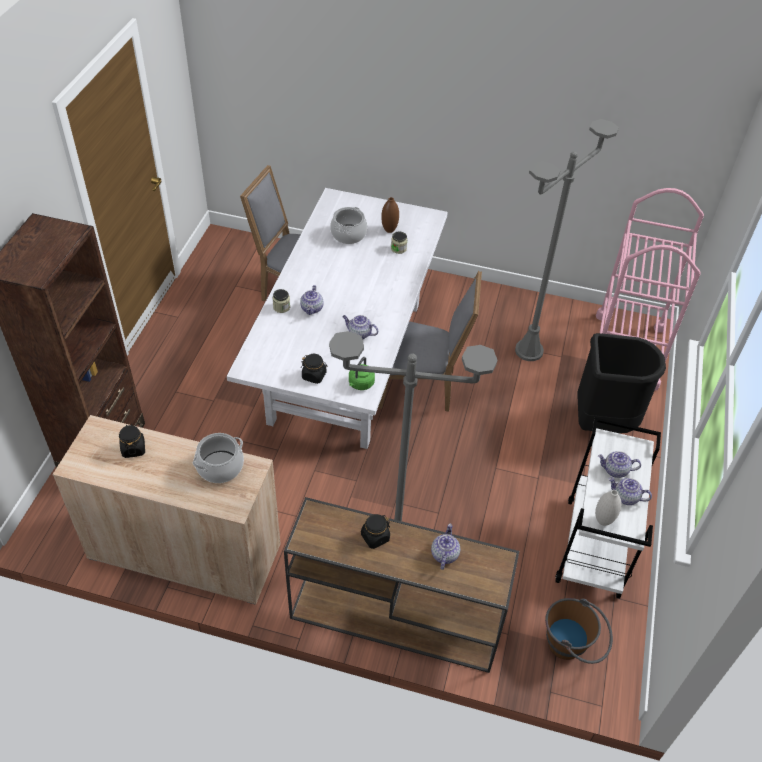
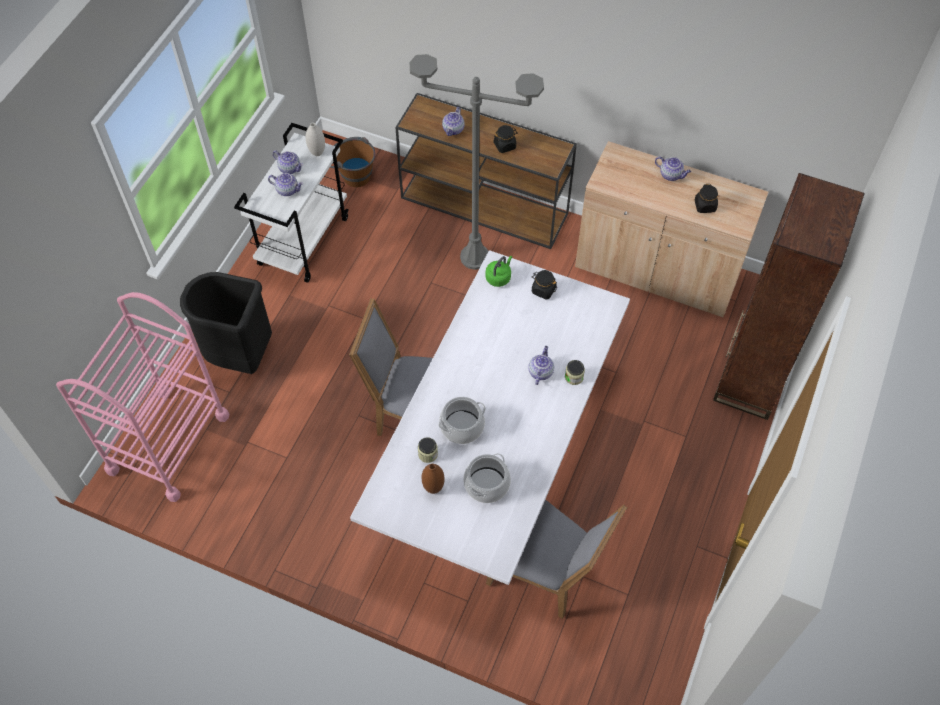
camera: 170 degrees left, 10 degrees up
(220, 466) = (629, 185): cooking pot -> cooking pot (462, 427)
(359, 334) = (492, 335): teapot -> teapot (671, 175)
(529, 350) = (281, 453): grey floor lamp -> none

